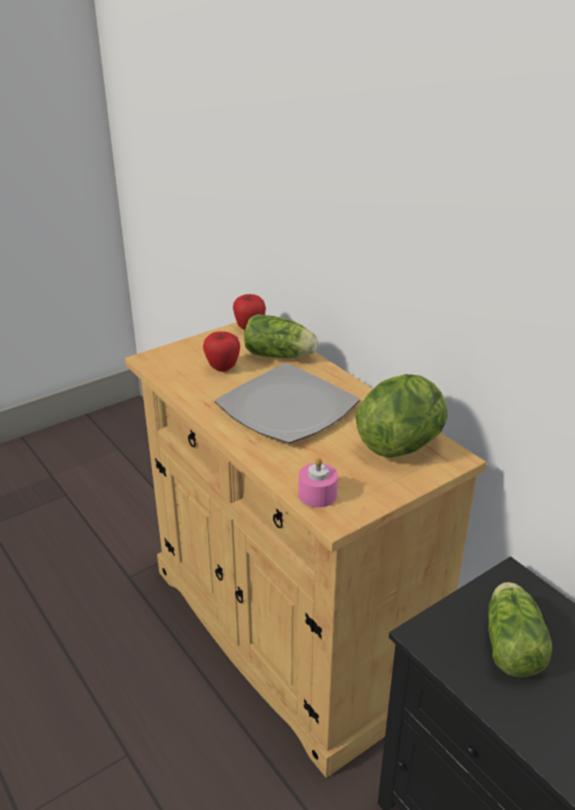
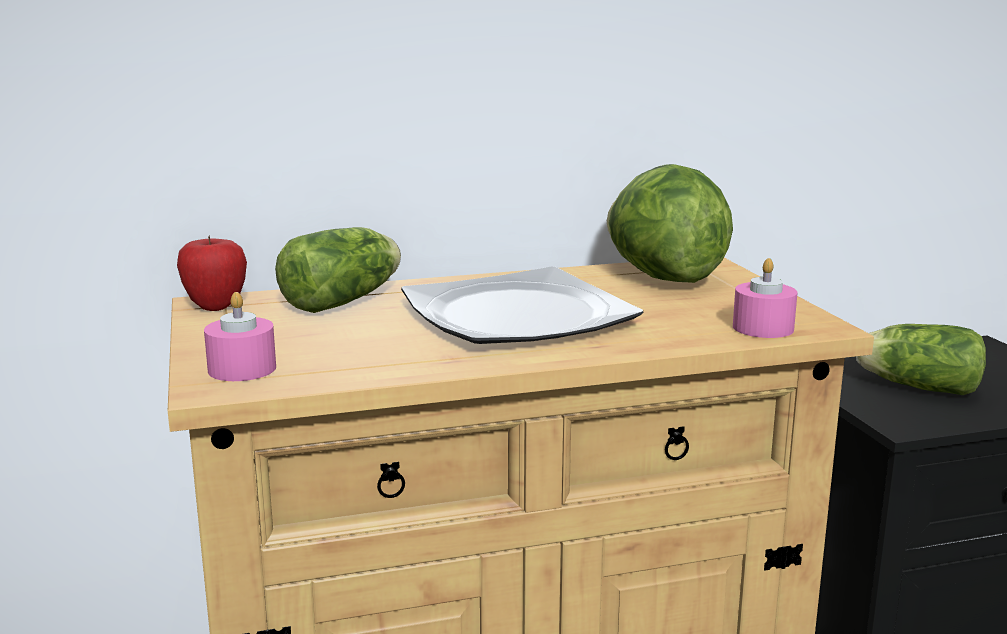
camera: 70 degrees left, 15 degrees down
(172, 358) = (242, 369): none -> pink candle
(222, 368) = (334, 338): apple -> none

